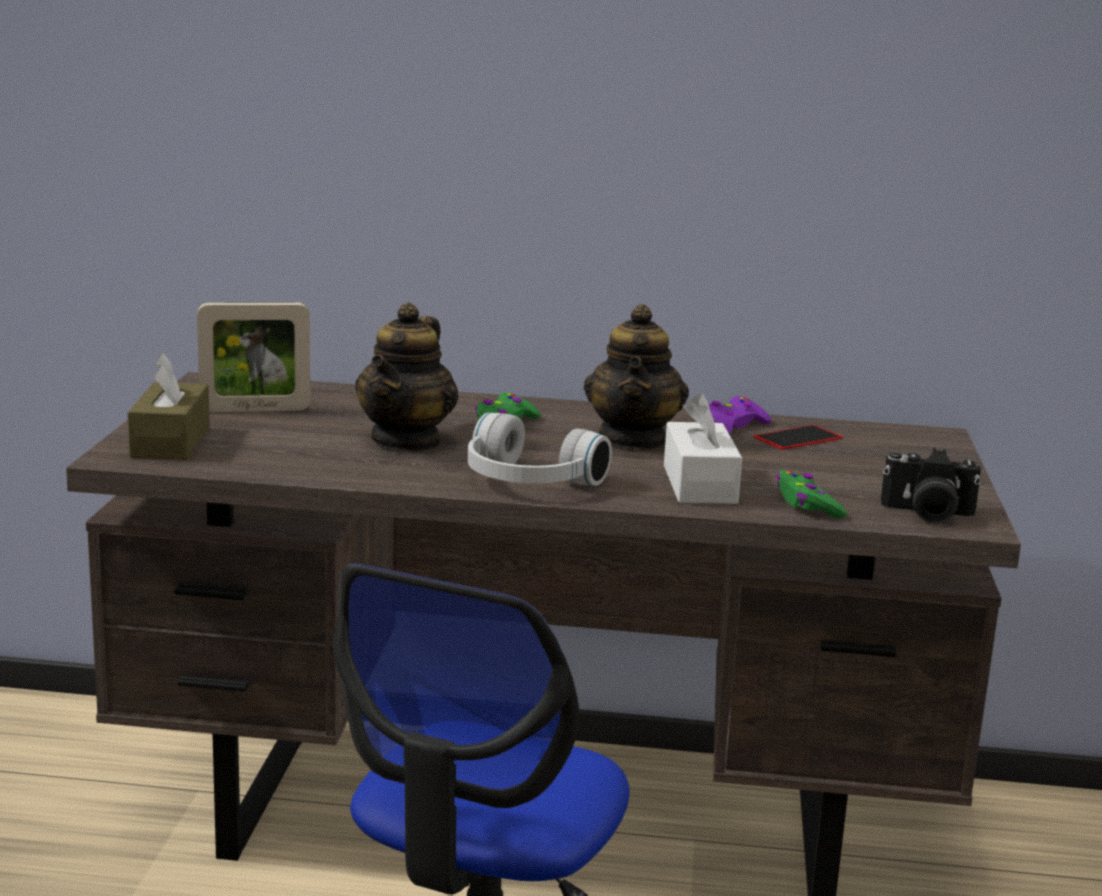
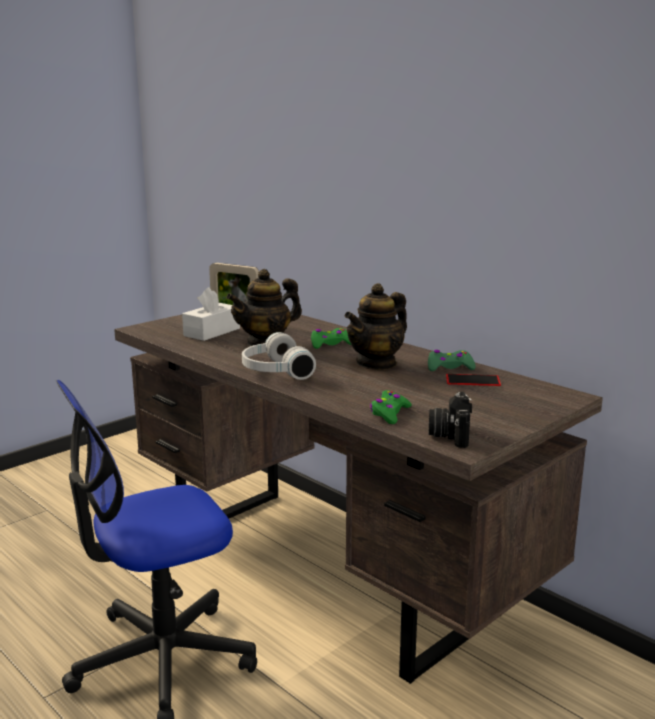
camera: 40 degrees right, 0 degrees up
(170, 442) = (172, 326): brown tissue box -> none
(699, 484) = (356, 391): white tissue box -> white tissue box (212, 332)
(733, 426) = (449, 367): purple game controller -> green game controller
(927, 514) = (449, 435): camera -> camera turned 45 degrees clockwise

